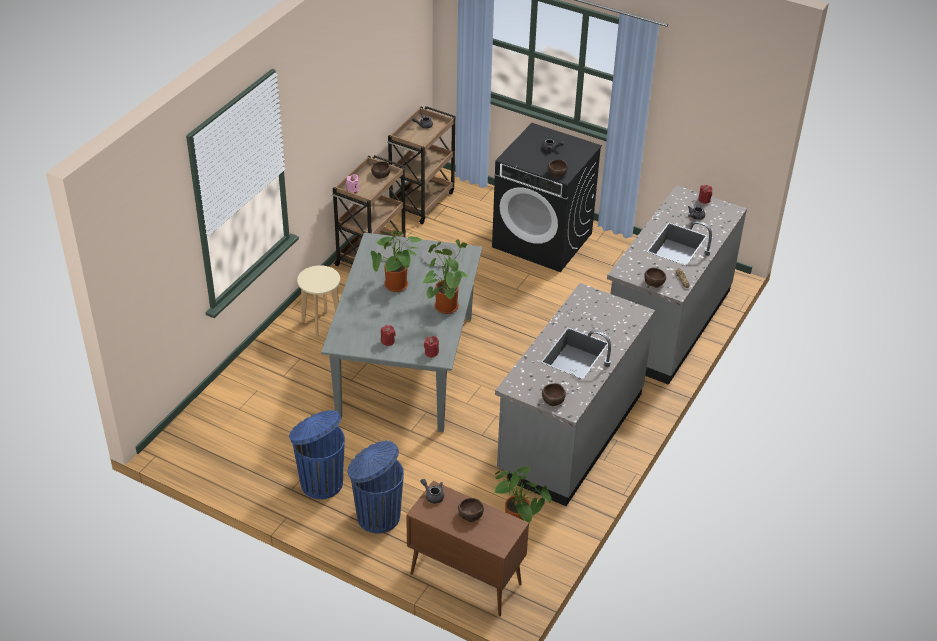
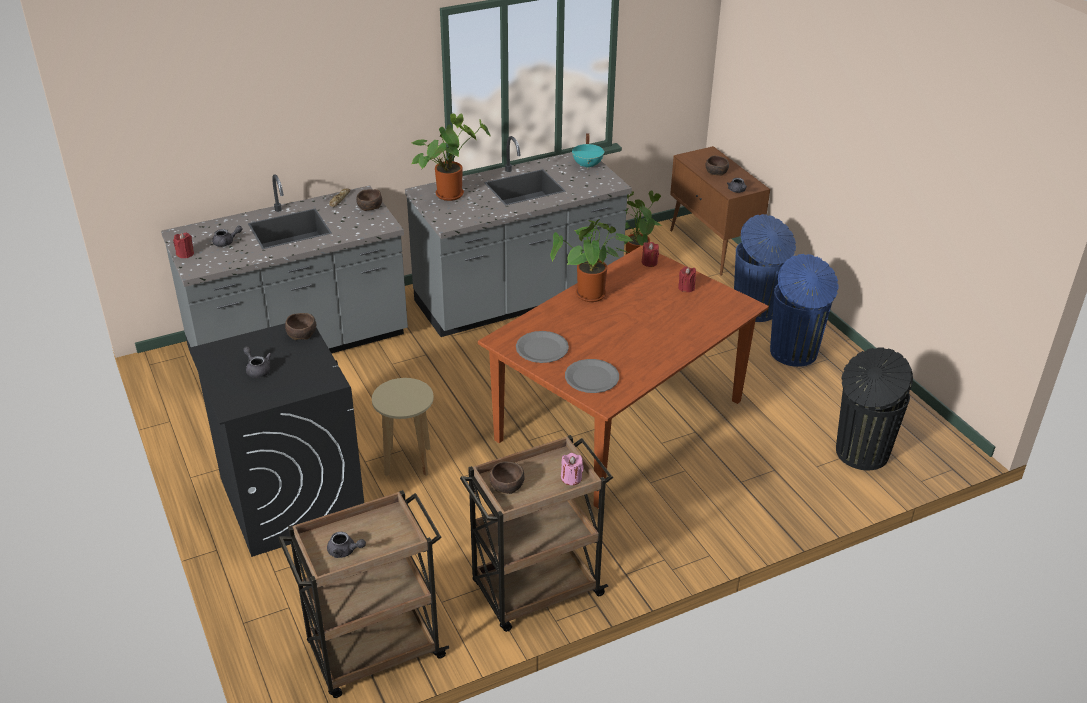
camera: 145 degrees left, 5 degrees down
(231, 413) = (860, 453): none -> black trash can
(321, 324) = (684, 514): beige stool -> beige stool (407, 462)
(397, 287) = (626, 335): potted plant -> potted plant (450, 193)
(406, 366) = (620, 419): grey dining table -> brown dining table
(553, 400) = (588, 165): brown bowl -> turquoise cooking pot

